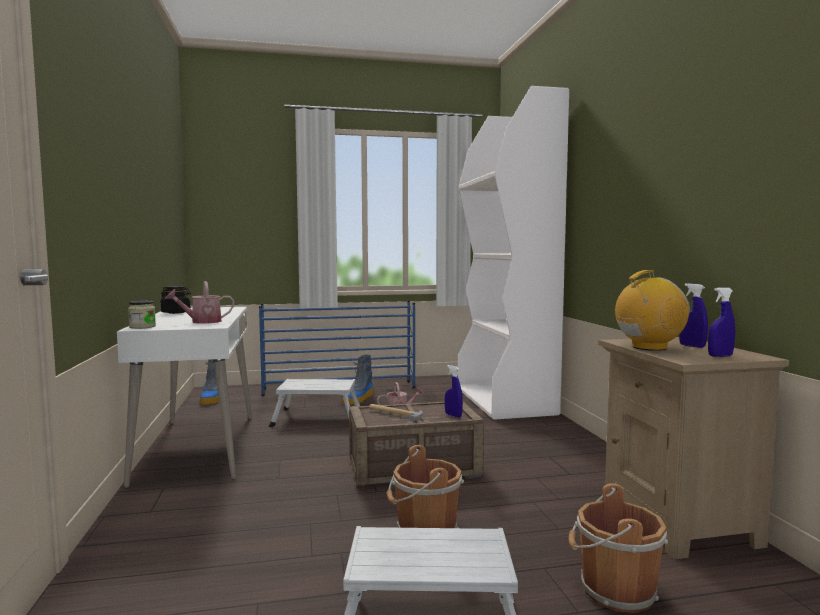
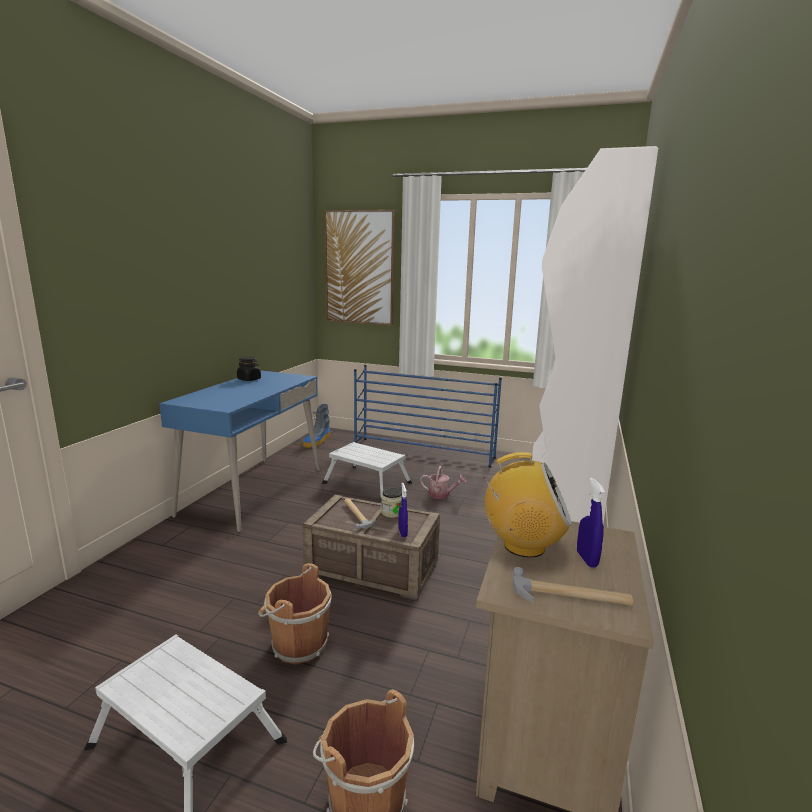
camera: 30 degrees right, 10 degrees up
(142, 327) = (184, 400): jar -> jar (392, 512)
(198, 447) = (253, 491): white desk -> blue desk
(202, 322) = (233, 398): watering can -> none
(244, 200) = (360, 268): none -> picture
(358, 399) = (424, 469): boot -> none
(720, 356) = (570, 596): blue spray bottle -> hammer

